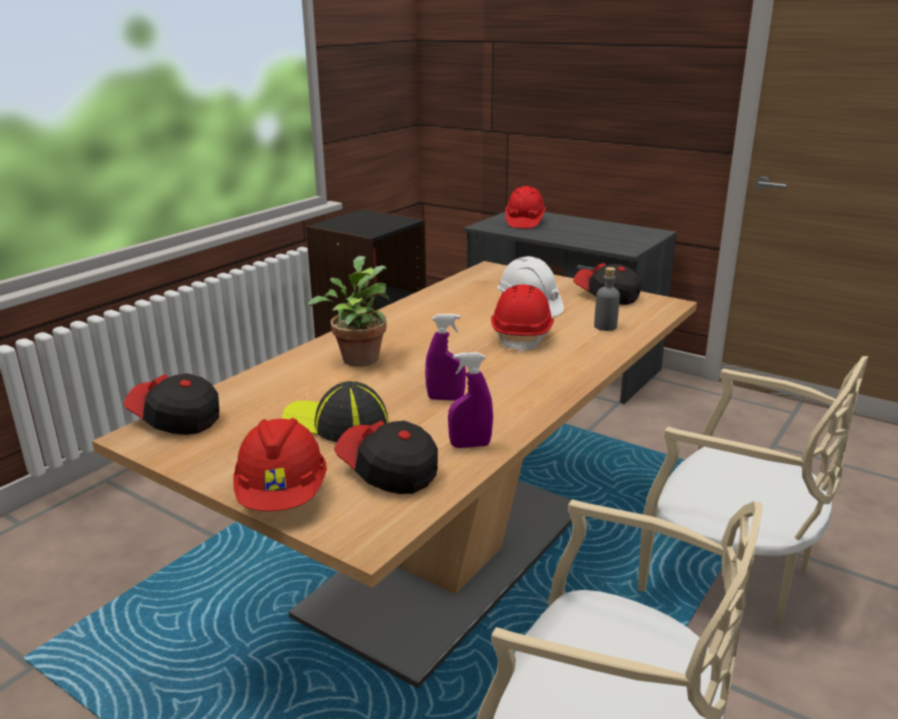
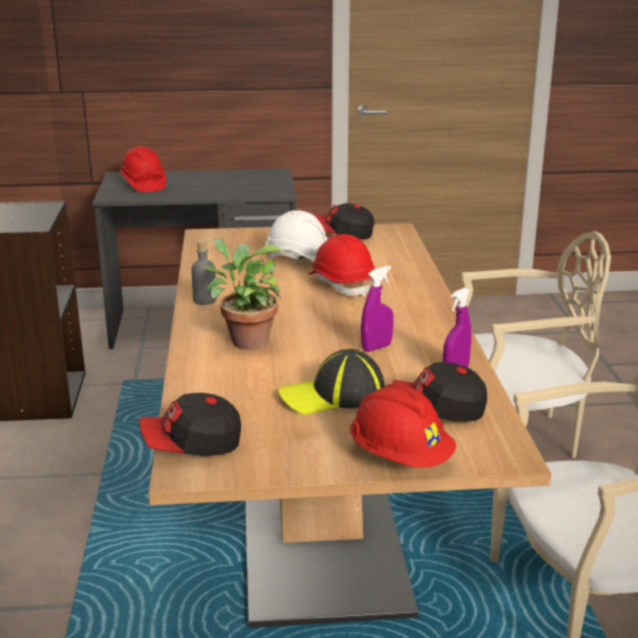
camera: 40 degrees left, 0 degrees up
(605, 326) = (385, 259): grey bottle -> grey bottle (204, 300)

